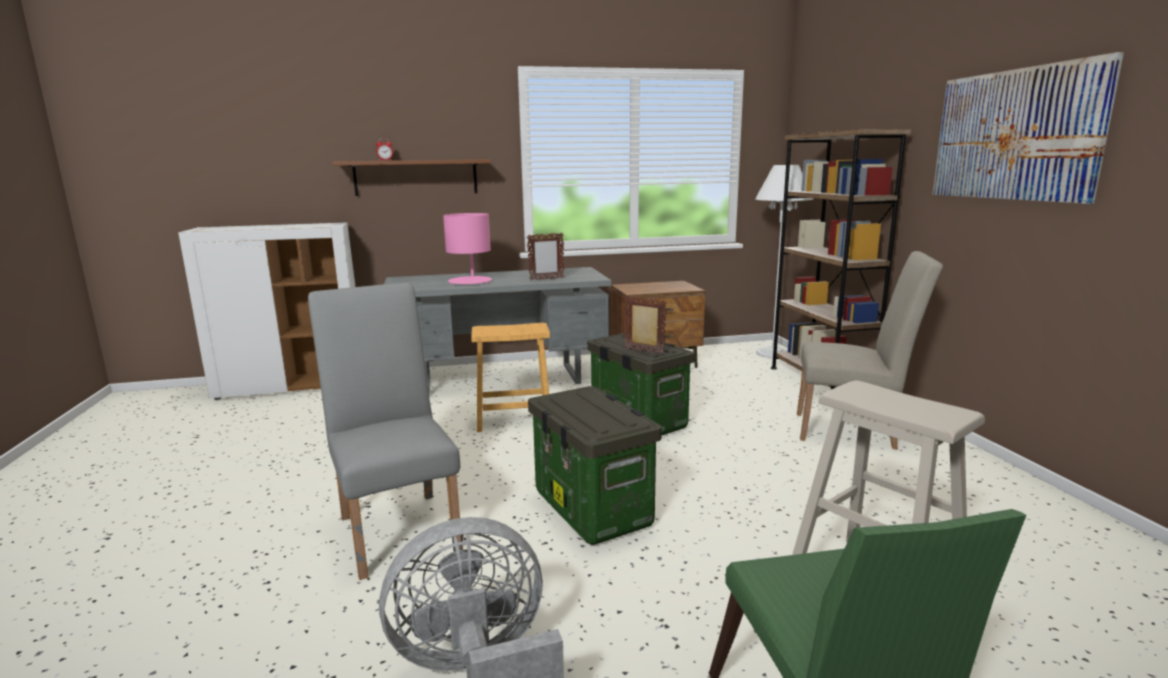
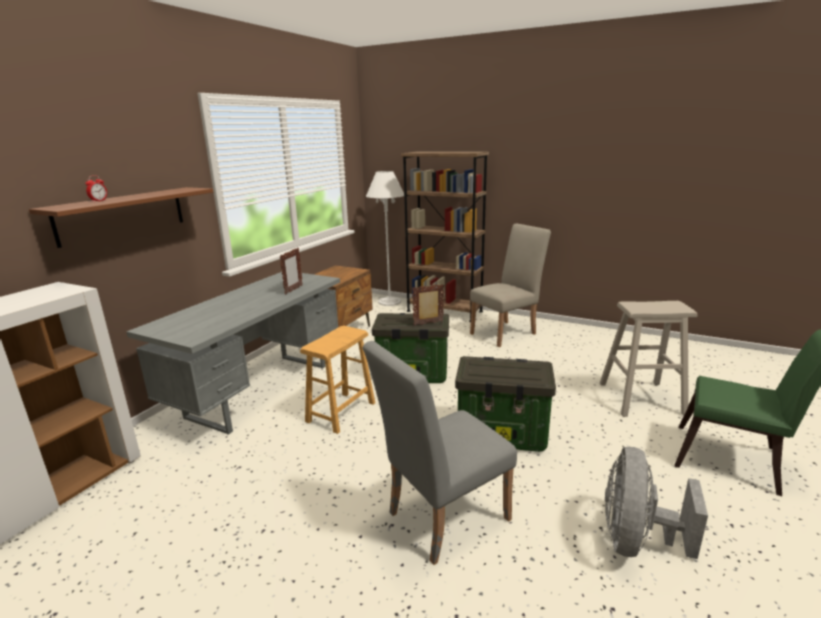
camera: 50 degrees left, 5 degrees up
(398, 526) = (441, 519): grey chair -> grey chair turned 45 degrees counterclockwise
(470, 281) = (238, 310): pink table lamp -> none
(1014, 135) = (558, 158): picture -> none

